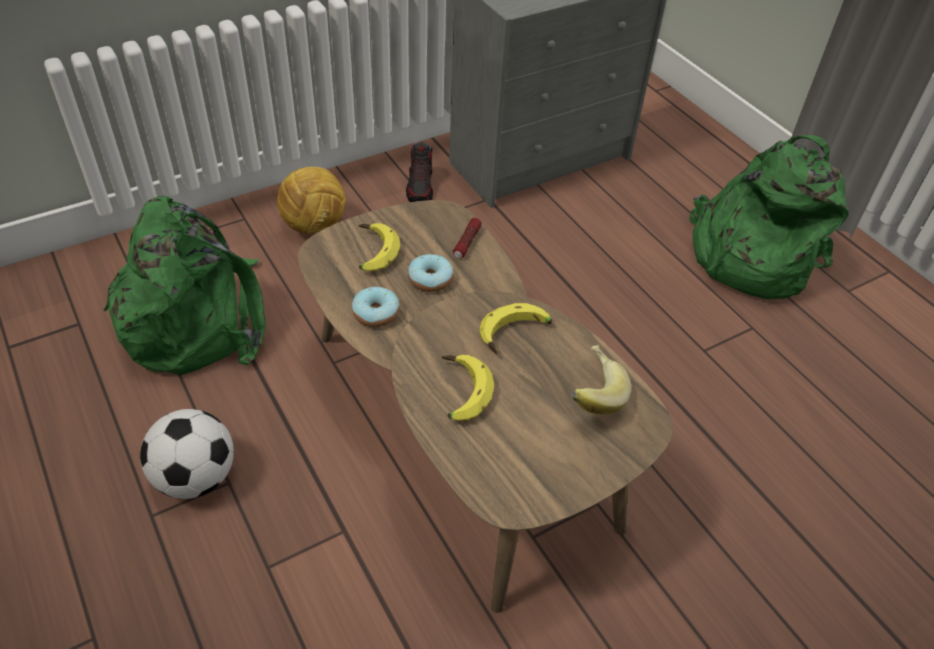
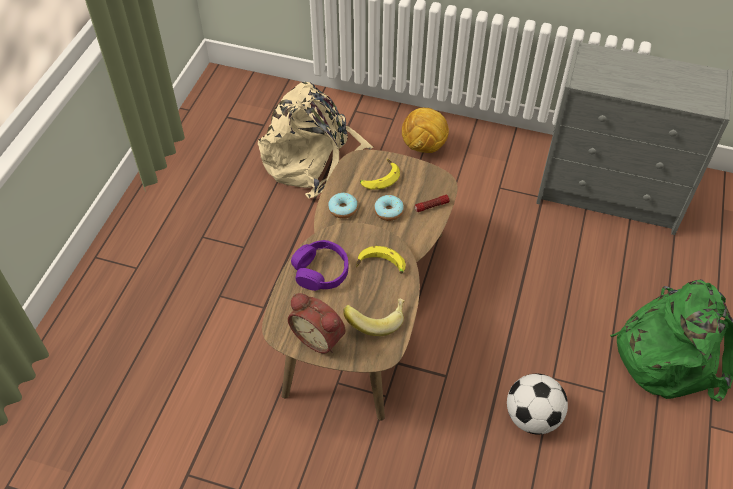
camera: 50 degrees right, 5 degrees up
(196, 477) = (234, 234): football -> football (532, 417)
(197, 320) = (312, 160): green backpack -> beige backpack
(420, 187) = (509, 163): shoe -> none
(459, 392) = (321, 271): banana -> purple headphones
(560, 465) = (319, 337): none -> alarm clock

